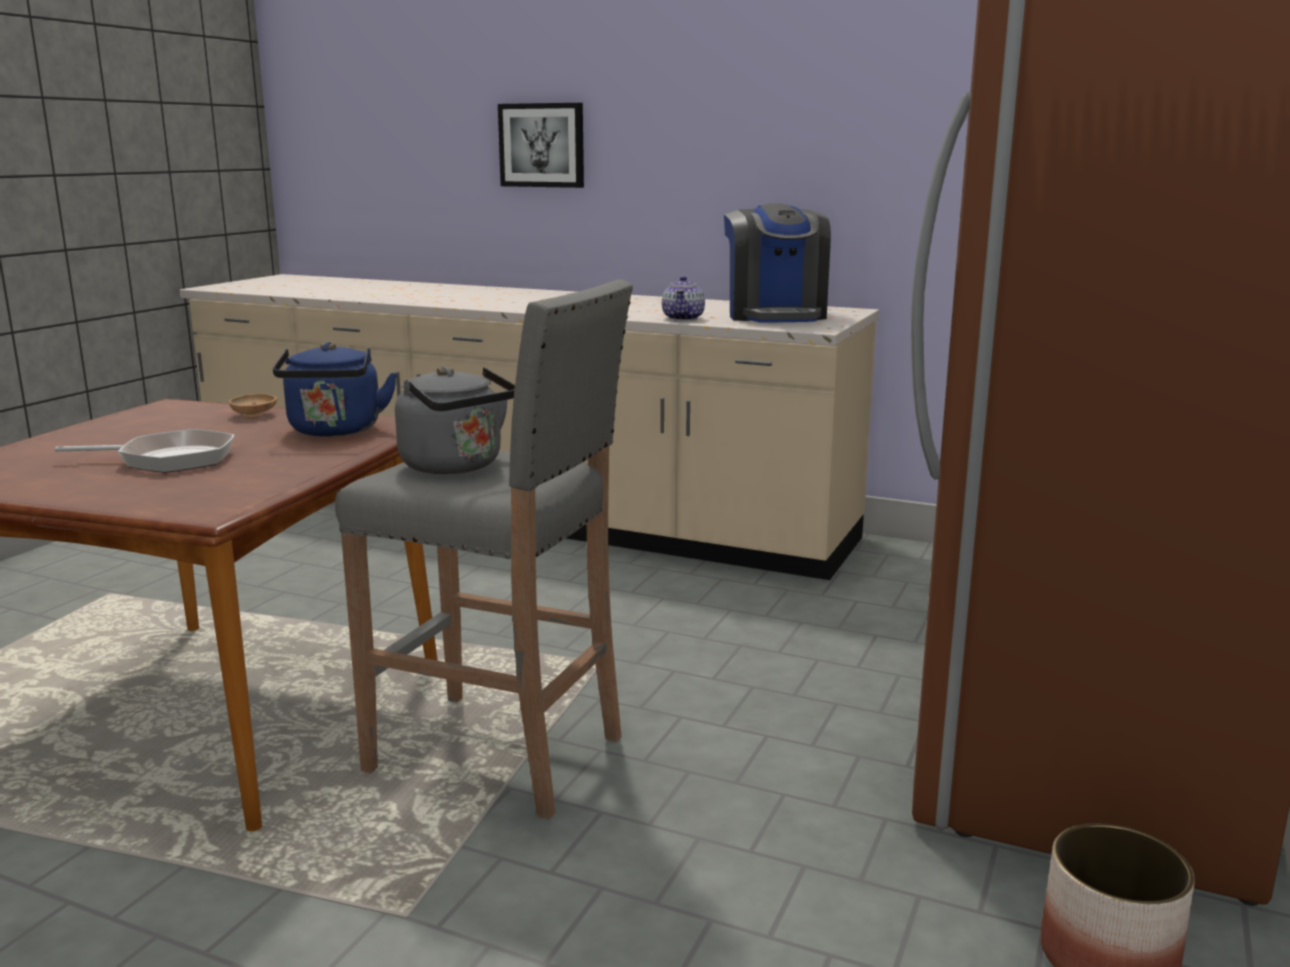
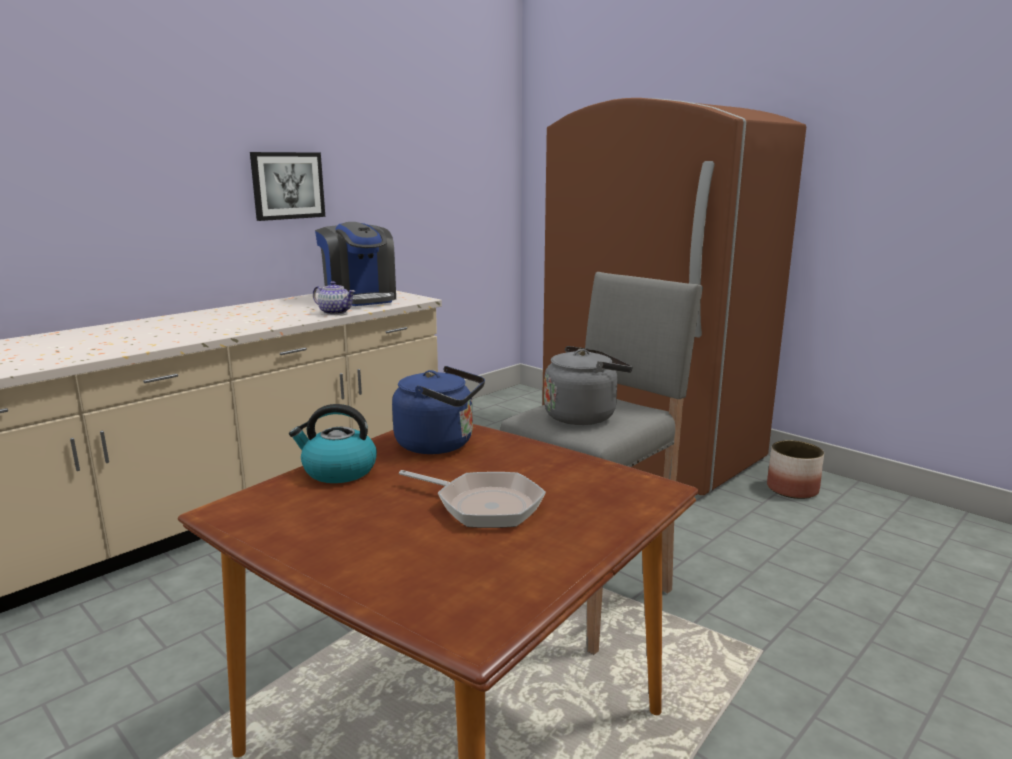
camera: 70 degrees left, 0 degrees up
(169, 459) = (483, 505): frying pan -> frying pan turned 105 degrees clockwise
(254, 415) = (338, 471): brown bowl -> kettle
(542, 145) = (70, 186): picture -> picture (287, 185)
(775, 315) = (360, 299): coffee machine -> coffee machine turned 45 degrees clockwise

